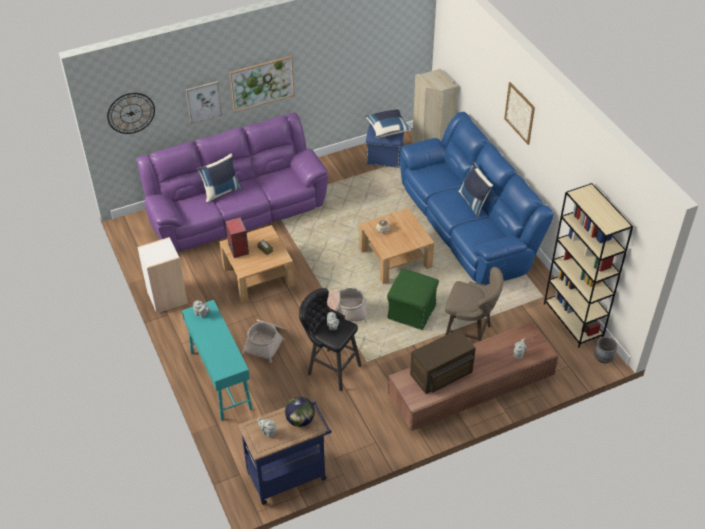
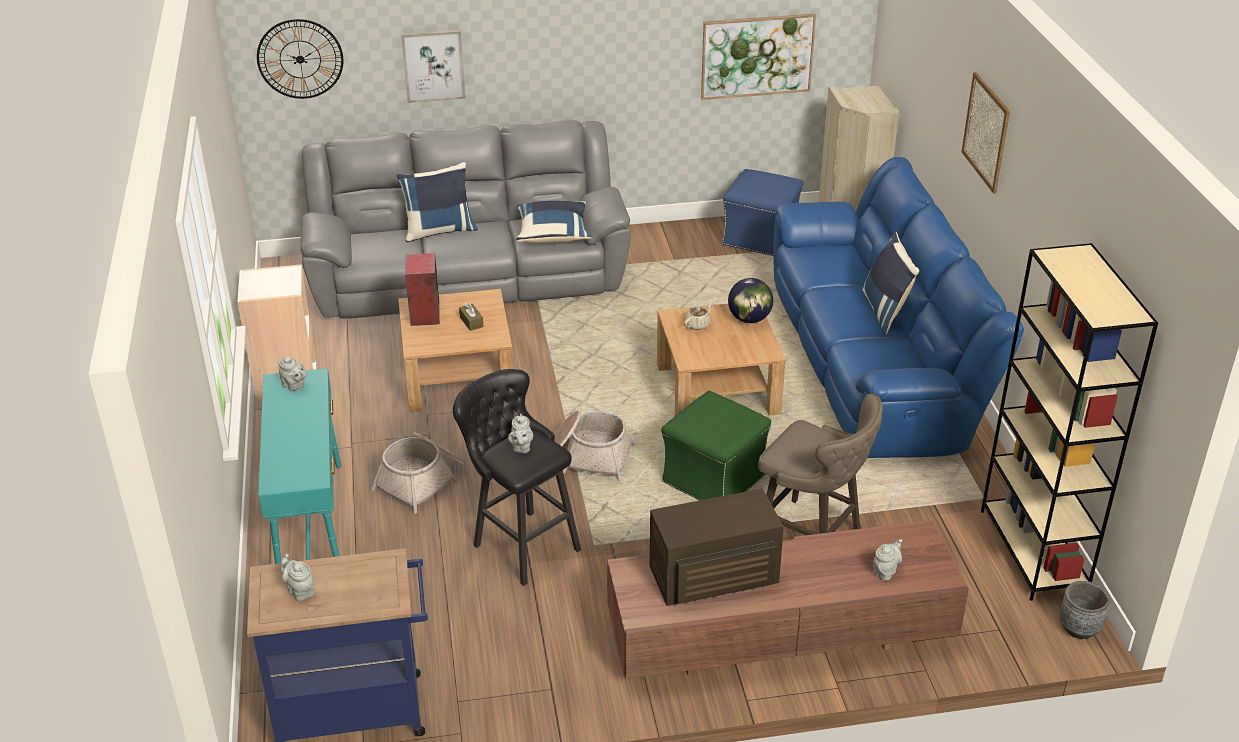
camera: 15 degrees right, 10 degrees down
(237, 210) = (468, 276): purple sofa -> grey sofa
(262, 83) = (543, 52): picture -> picture (757, 56)
(300, 420) = (372, 583): globe -> globe (749, 319)
(388, 129) = (768, 184): blue pillow -> blue pillow (553, 234)

